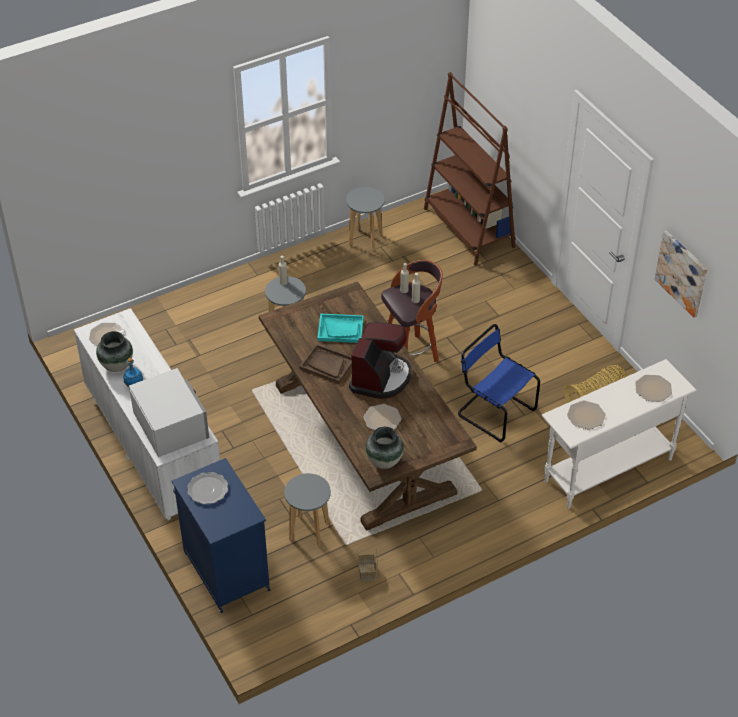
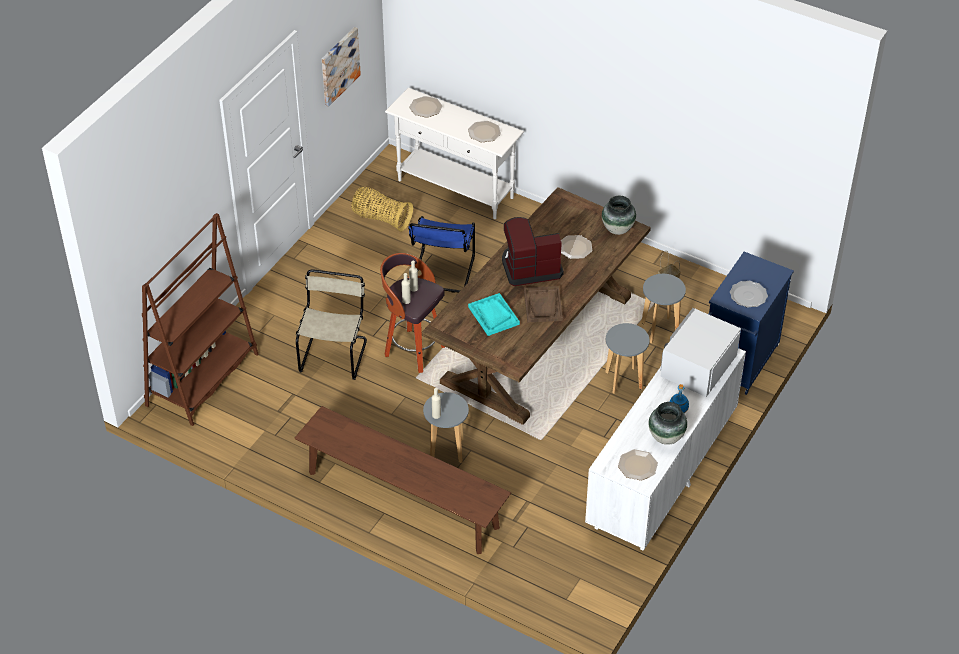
camera: 120 degrees left, 0 degrees up
(260, 289) = (402, 500): none -> brown bench
(365, 240) = (272, 451): grey stool -> grey stool (624, 381)
(443, 307) = (334, 354): none -> beige chair

